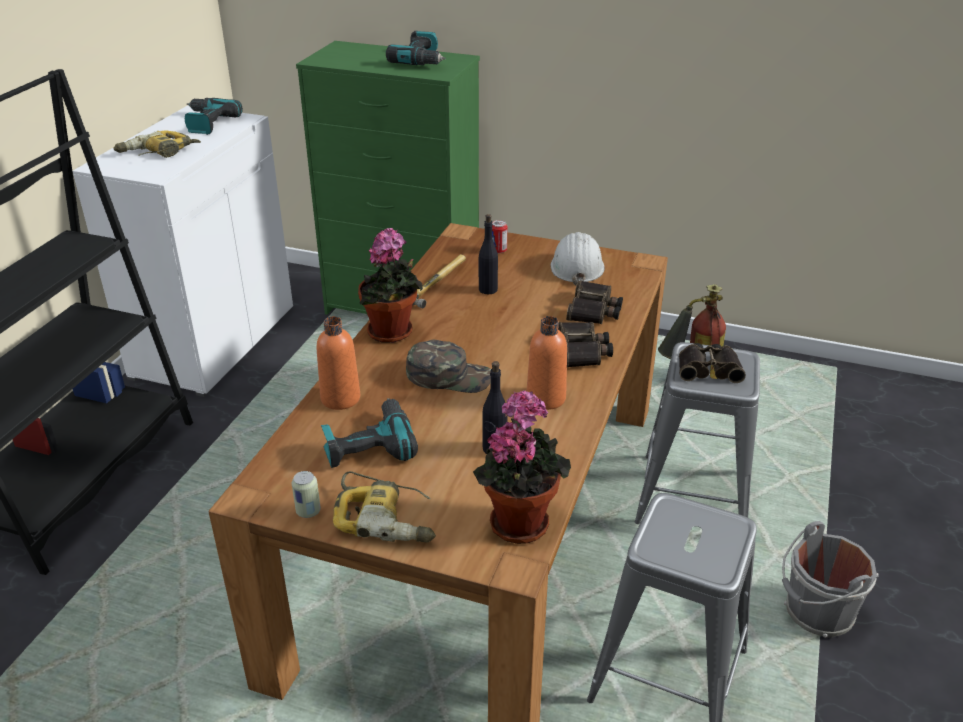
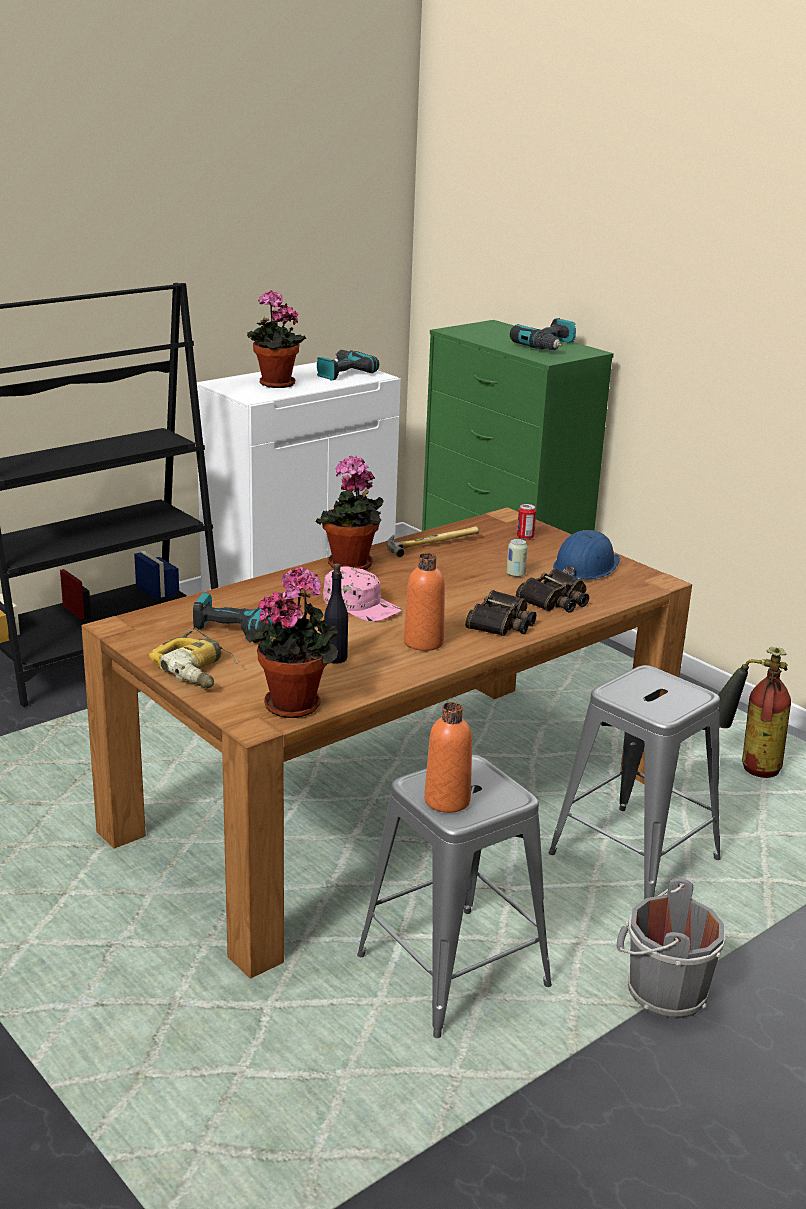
camera: 30 degrees right, 10 degrees down
(158, 153) = (274, 384): power drill -> potted plant
(308, 511) = (147, 647): can -> can (515, 574)
(340, 398) = (255, 593): orange bottle -> orange bottle (447, 800)
(450, 375) = (361, 605): green cap -> pink cap
(488, 289) = (475, 560): black bottle -> none
(576, 266) = (585, 566): white hard hat -> blue hard hat
(708, 368) = (648, 691): binoculars -> none

